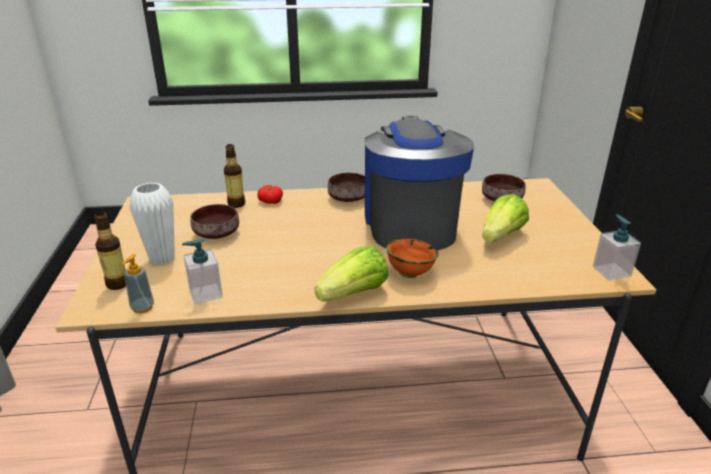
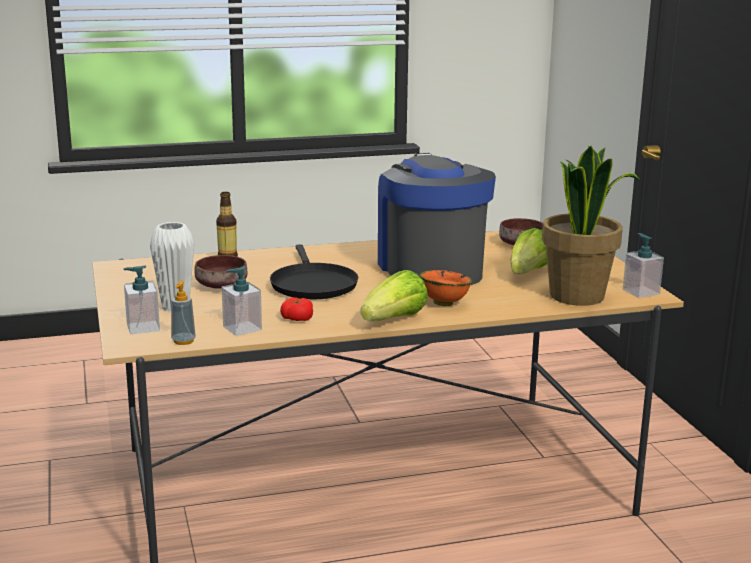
camera: 10 degrees left, 10 degrees down
(117, 284) = (142, 327): bottle -> soap dispenser
(270, 201) = (265, 258): tomato -> tomato (297, 318)
(296, 237) = (312, 284): none -> black frying pan
(347, 197) = (351, 251): brown bowl -> none
(545, 273) = (578, 296): none -> potted plant

